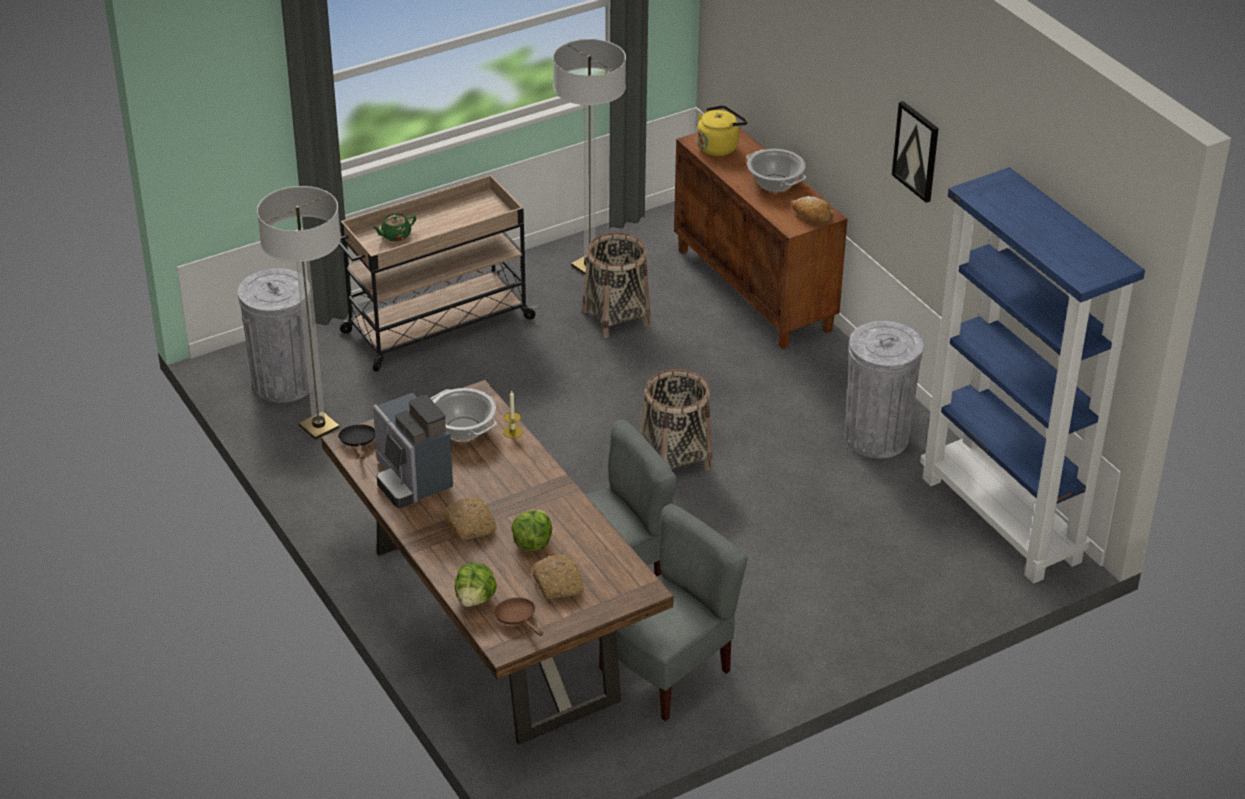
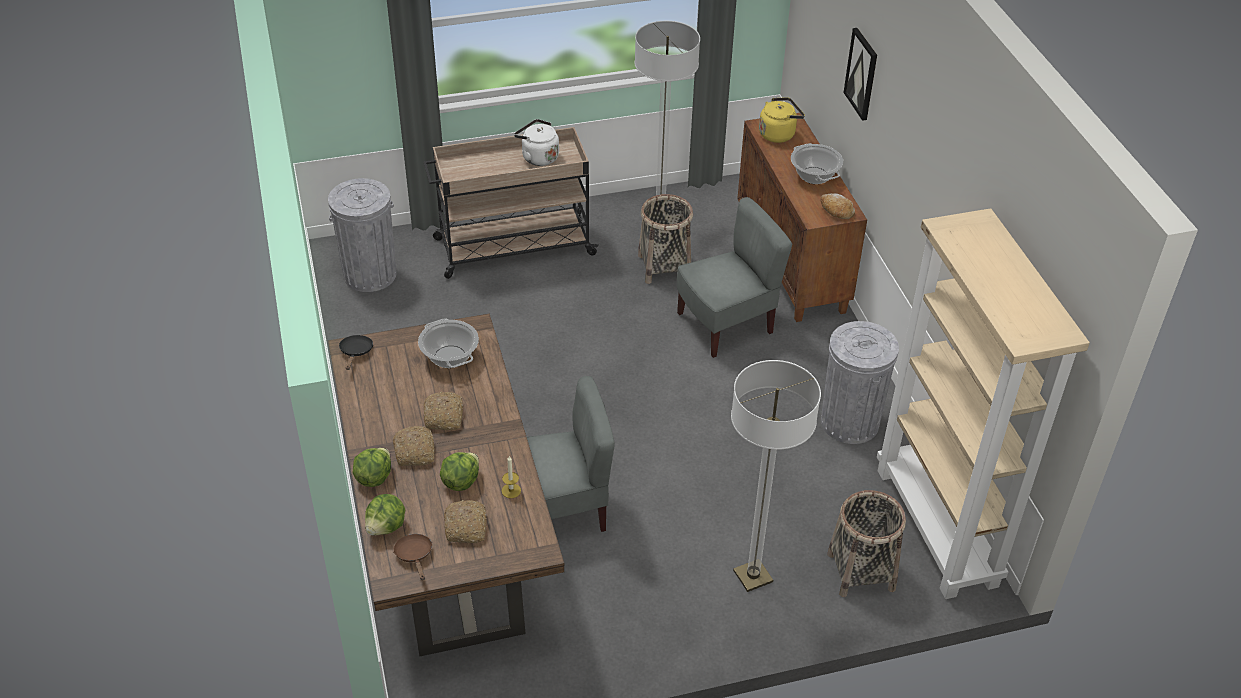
camera: 15 degrees right, 5 degrees up
(319, 427) = (380, 319): floor lamp -> floor lamp (753, 576)
(395, 235) = (476, 167): green teapot -> none
(411, 479) = (384, 396): coffee machine -> none
(439, 557) = (373, 477): none -> lettuce
(460, 214) = (538, 157): none -> white kettle
(485, 486) = (444, 416): none -> bread
(512, 432) = (491, 368): candle -> candle (511, 490)
(667, 672) = (577, 614): grey chair -> grey chair (726, 324)
(675, 459) = (664, 407): basket -> basket (861, 571)
(916, 151) = (924, 173): picture -> picture (862, 74)
(1002, 520) = (938, 527): blue bookcase -> beige bookcase

